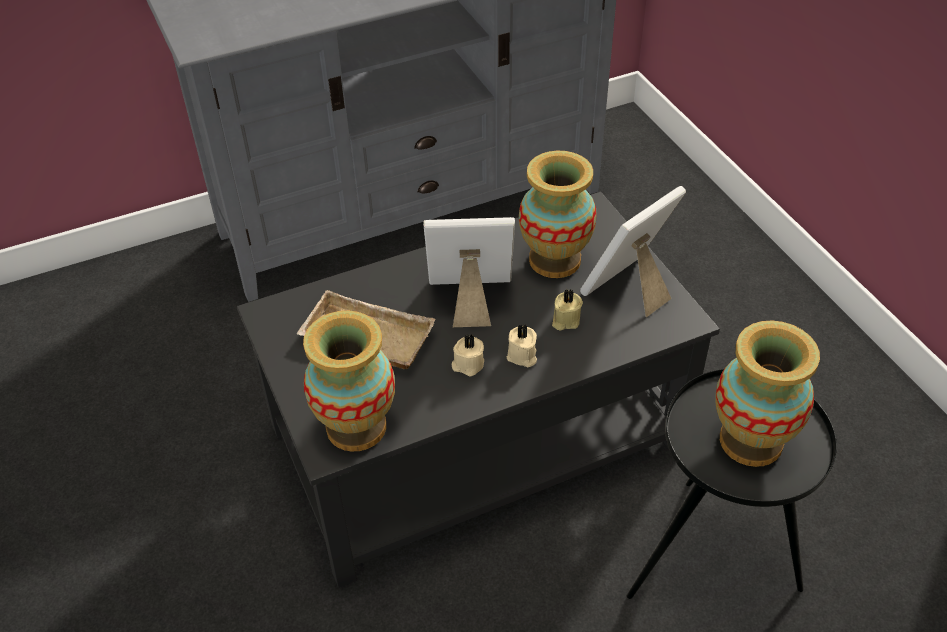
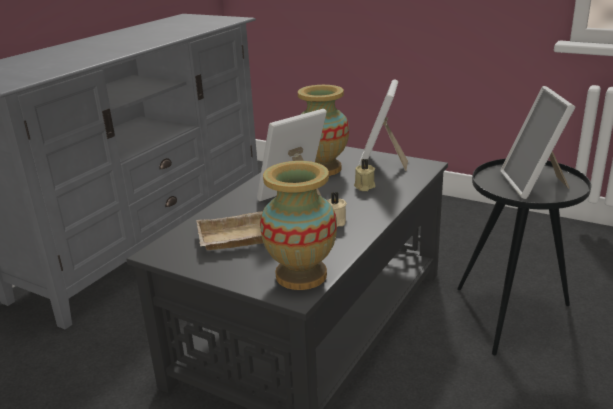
camera: 35 degrees left, 20 degrees down
(522, 356) = (361, 207): beige candle -> none
(751, 441) = (534, 184): vase -> picture frame

